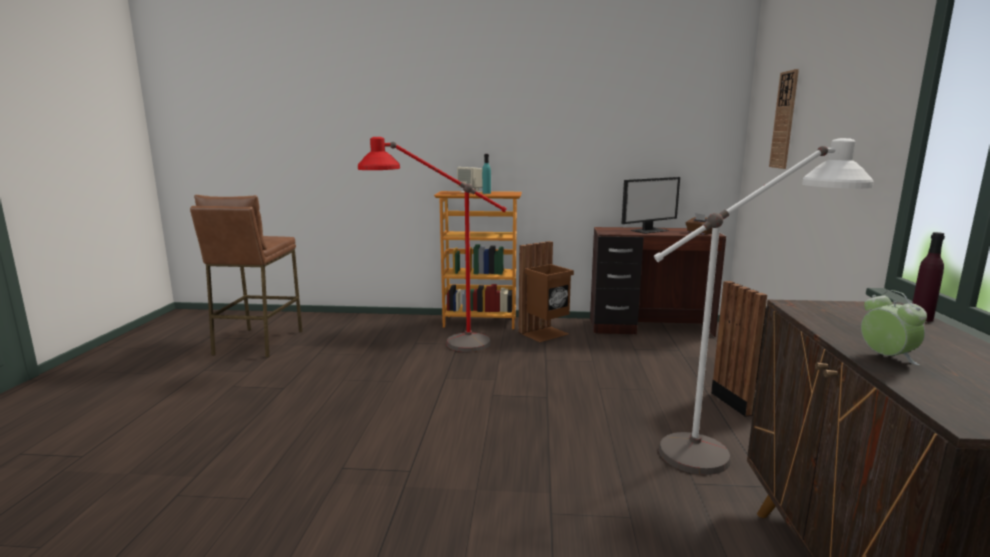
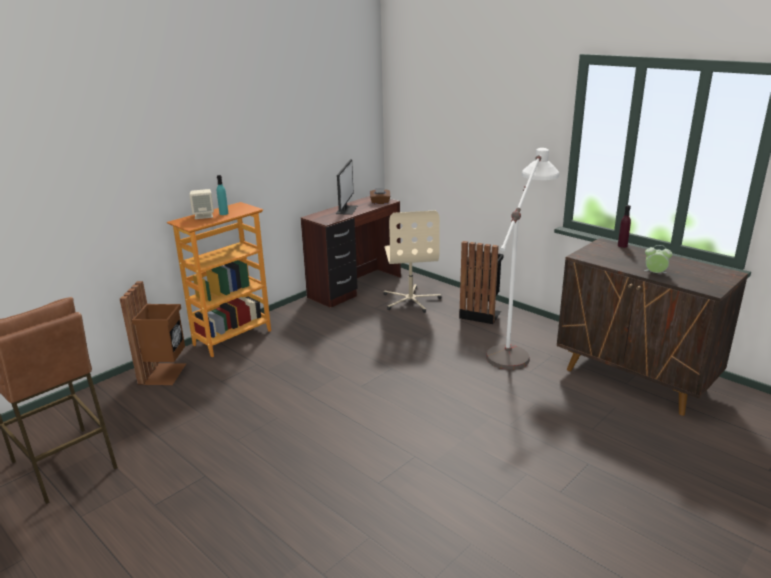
camera: 50 degrees left, 10 degrees up
(436, 346) = (244, 374): red floor lamp -> none
(545, 333) = (300, 324): brown trash can -> brown trash can (165, 373)
(686, 357) = (411, 300): none -> beige office chair
(784, 120) = (438, 113): wall clock -> none

